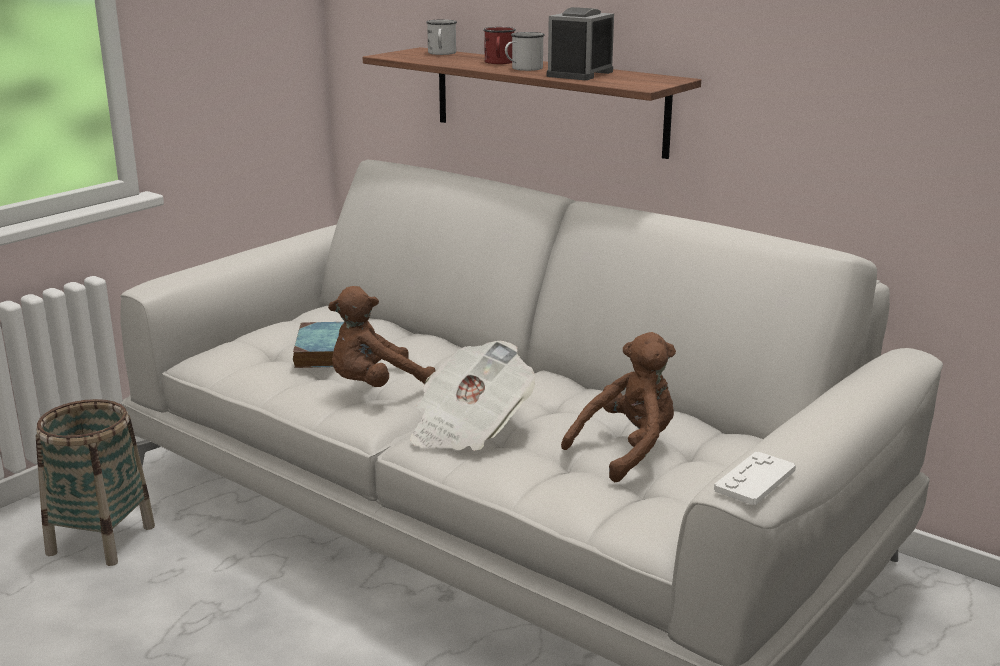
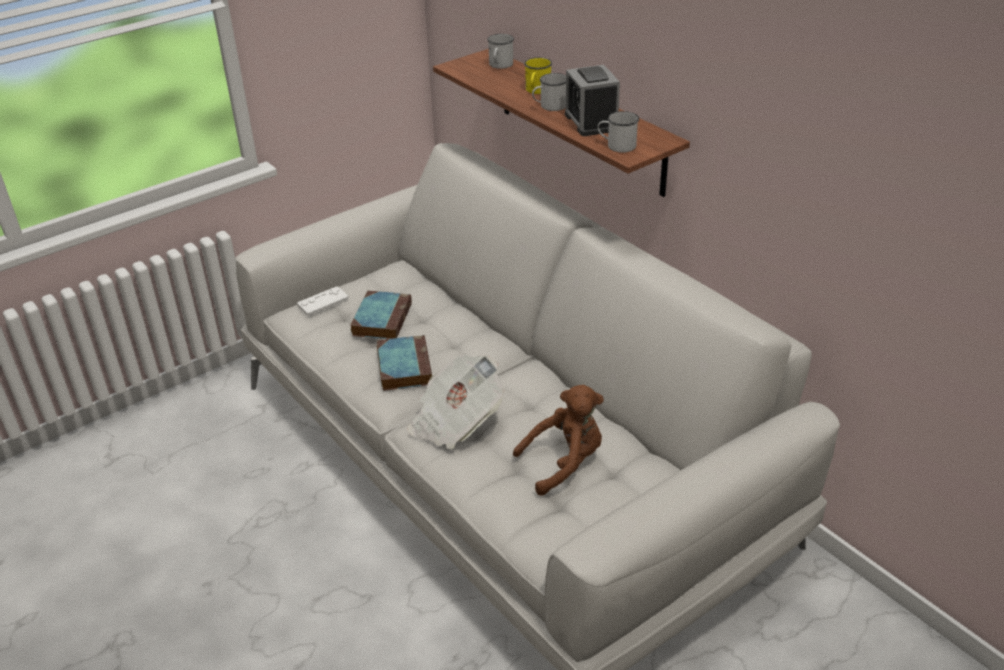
camera: 15 degrees right, 15 degrees up
(101, 540) = (221, 433): basket -> none
(376, 387) = (403, 366): brown plush toy -> book
(499, 63) = (537, 91): red mug -> yellow mug
(580, 74) = (591, 122): alarm clock -> alarm clock turned 60 degrees counterclockwise
(624, 83) = (617, 145): none -> white mug
(755, 480) = (602, 544): white game controller -> white game controller (323, 302)

